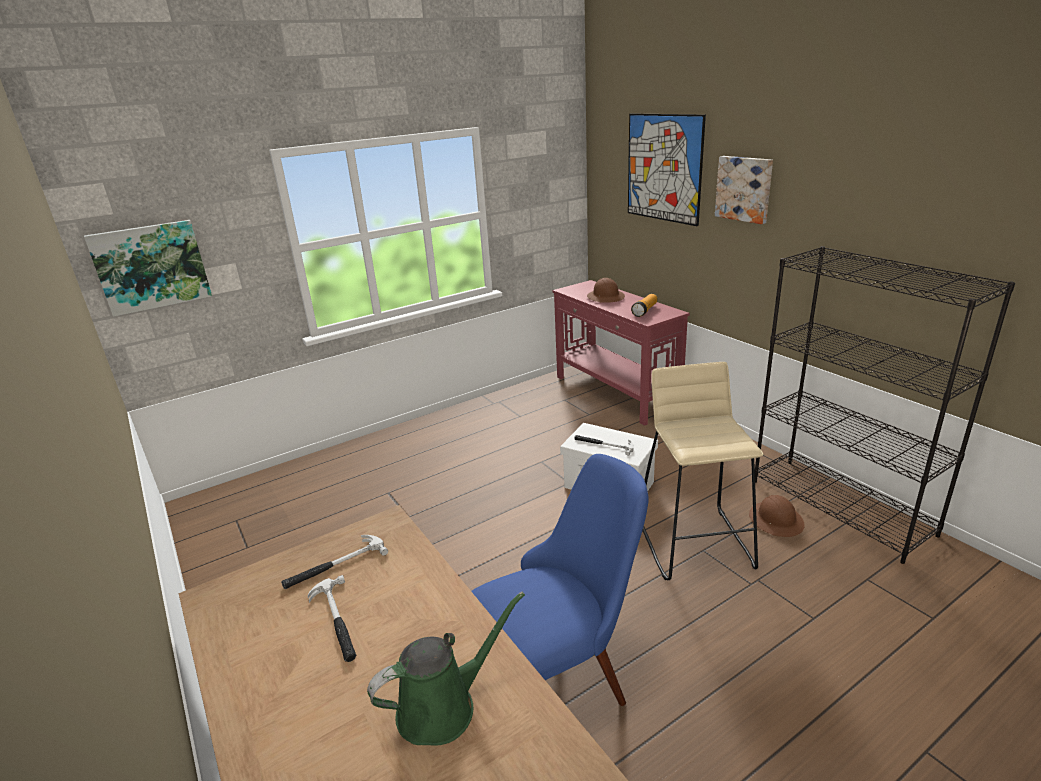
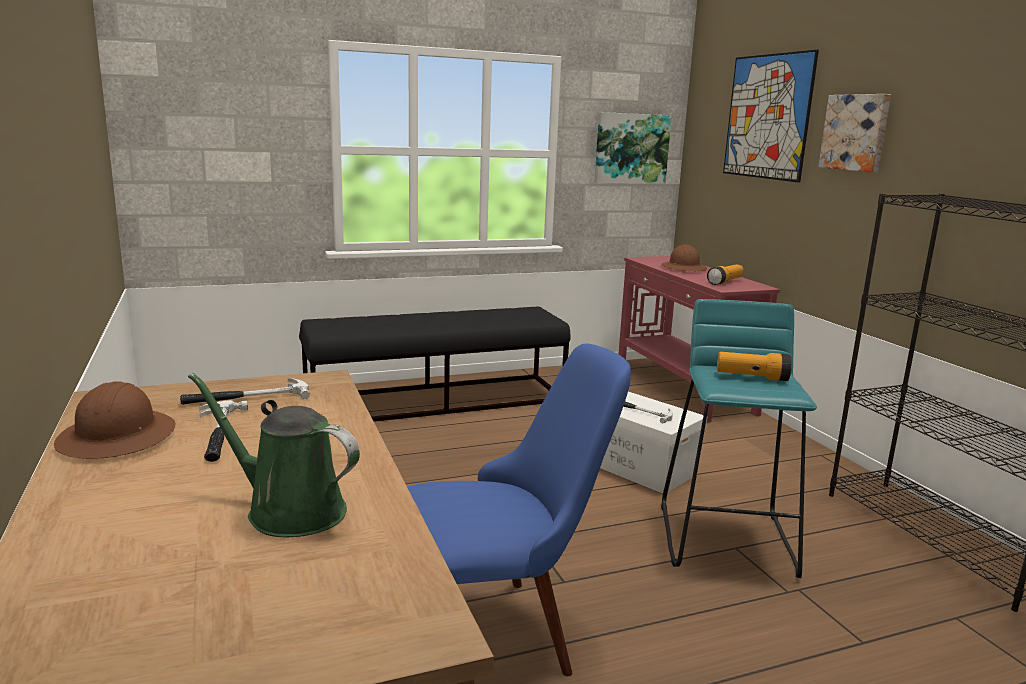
camera: 10 degrees right, 10 degrees down
(151, 266) = (183, 137): picture -> picture (631, 148)
(425, 446) = (437, 400): none -> black bench
(443, 706) = (288, 510): green watering can -> green watering can turned 135 degrees counterclockwise
(695, 542) = (727, 539): beige stool -> turquoise stool
(707, 430) = (751, 377): none -> flashlight
(776, 520) = (846, 537): brown hard hat -> brown hard hat (118, 437)

